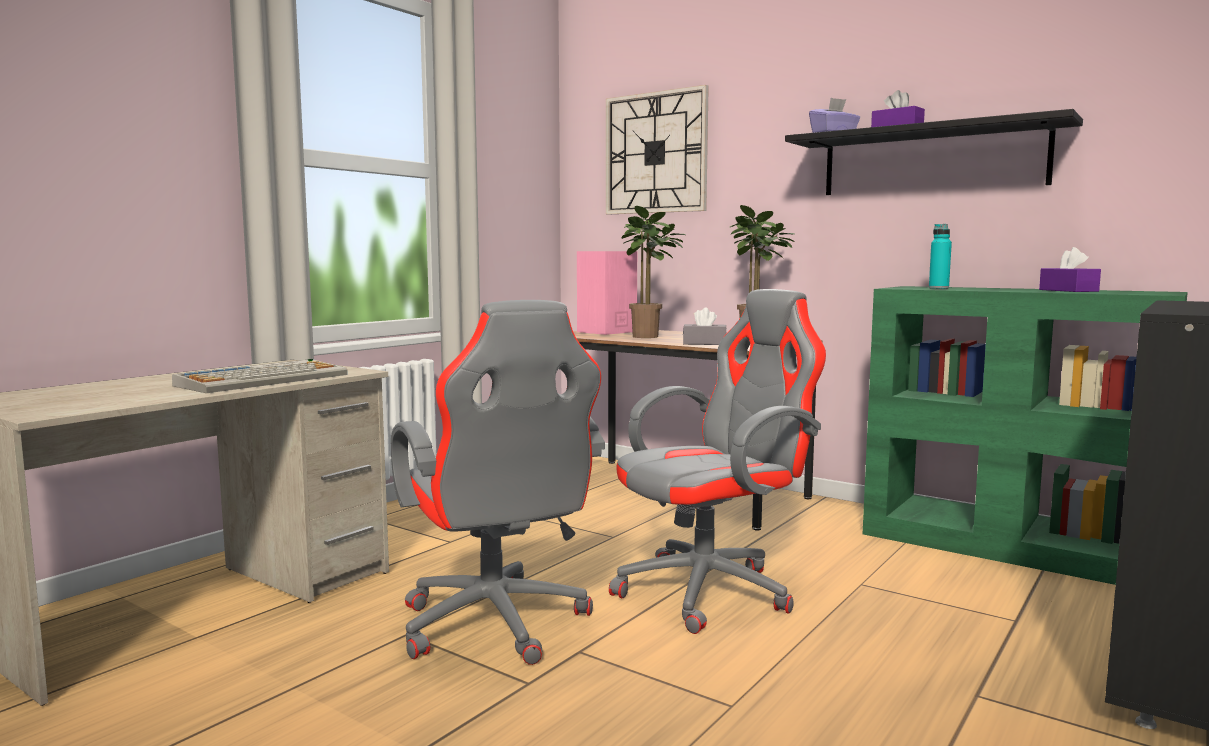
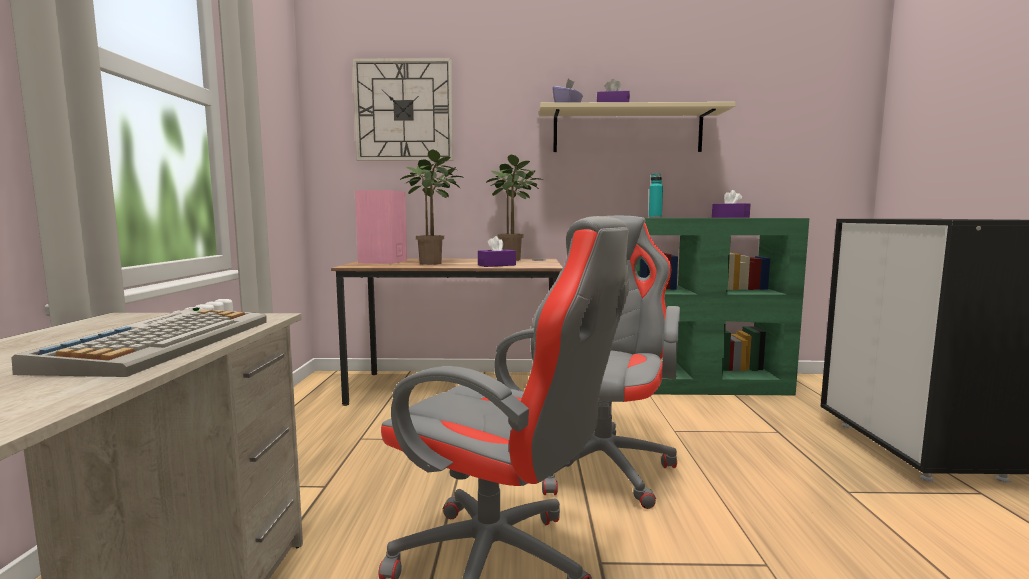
camera: 35 degrees left, 0 degrees up
(704, 343) = (496, 265): grey tissue box -> purple tissue box
(932, 161) = (627, 131): black shelf -> beige shelf

